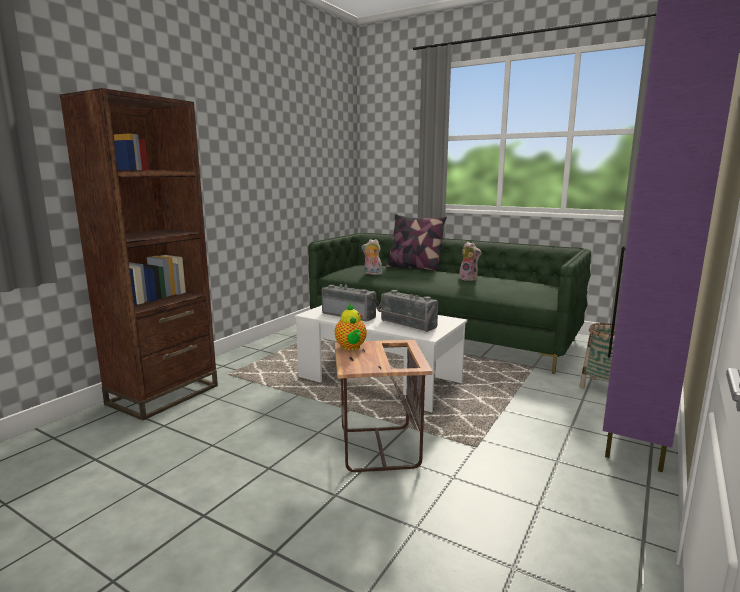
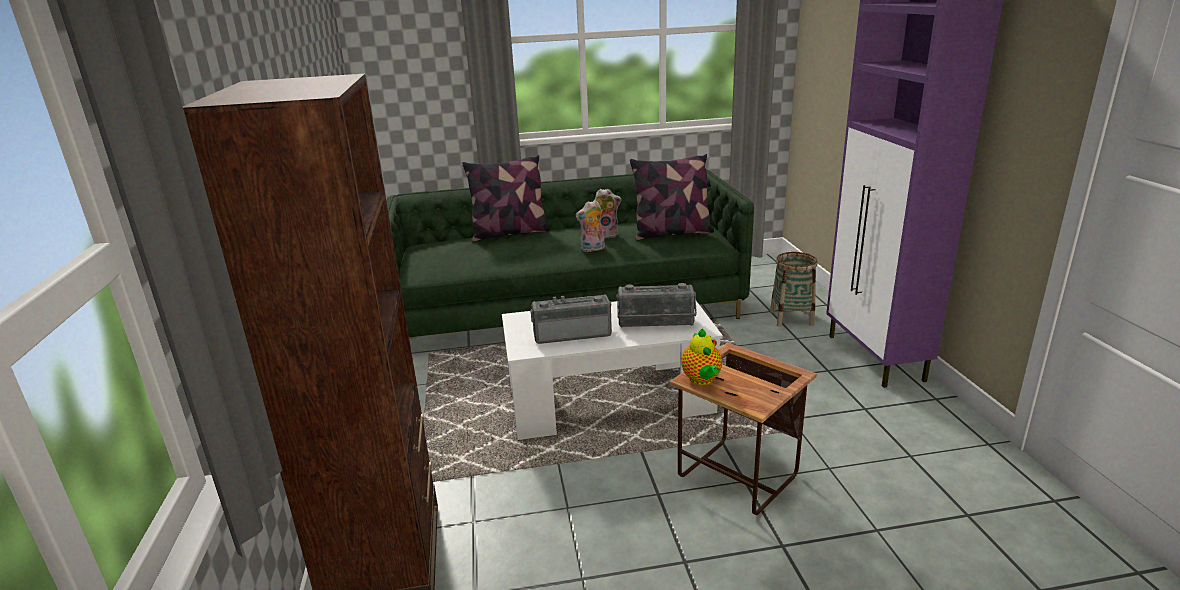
camera: 40 degrees left, 10 degrees up
(351, 347) = (702, 380): teapot -> teapot turned 45 degrees clockwise
(372, 274) = (476, 259): plush toy -> plush toy (592, 249)
(518, 287) = (672, 233): none -> pillow

